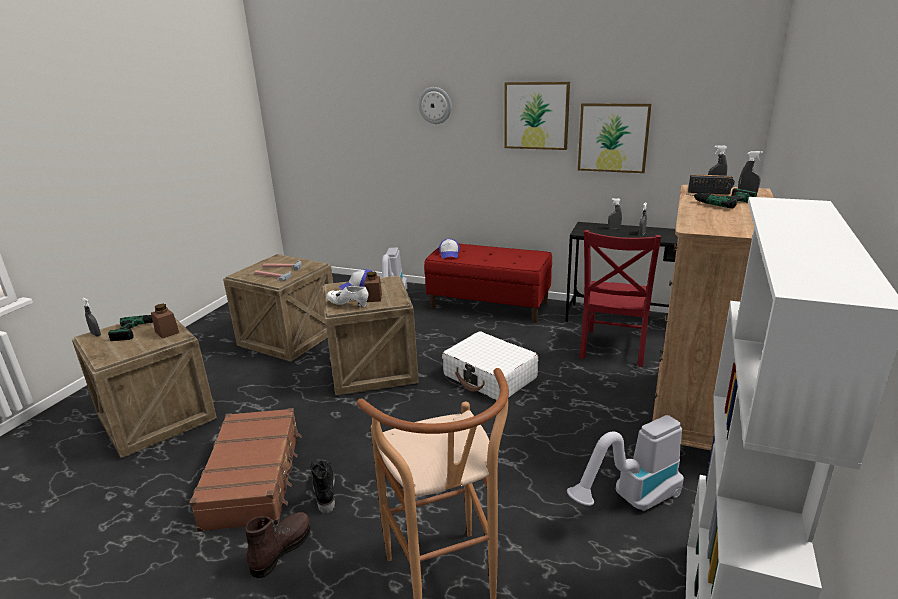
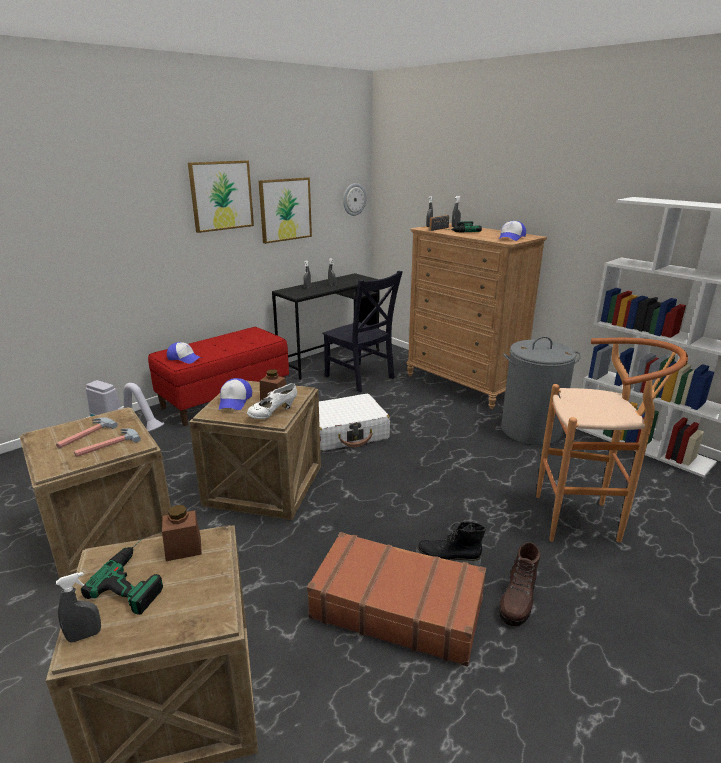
camera: 65 degrees left, 0 degrees up
(281, 549) = (517, 602): brown boot -> brown boot turned 120 degrees counterclockwise
(435, 105) = (108, 193): wall clock -> wall clock (354, 199)
(613, 349) = (361, 378): red chair -> black chair
(630, 501) = (531, 430): vacuum cleaner -> grey laundry basket
(725, 226) = (511, 238): none -> cap

